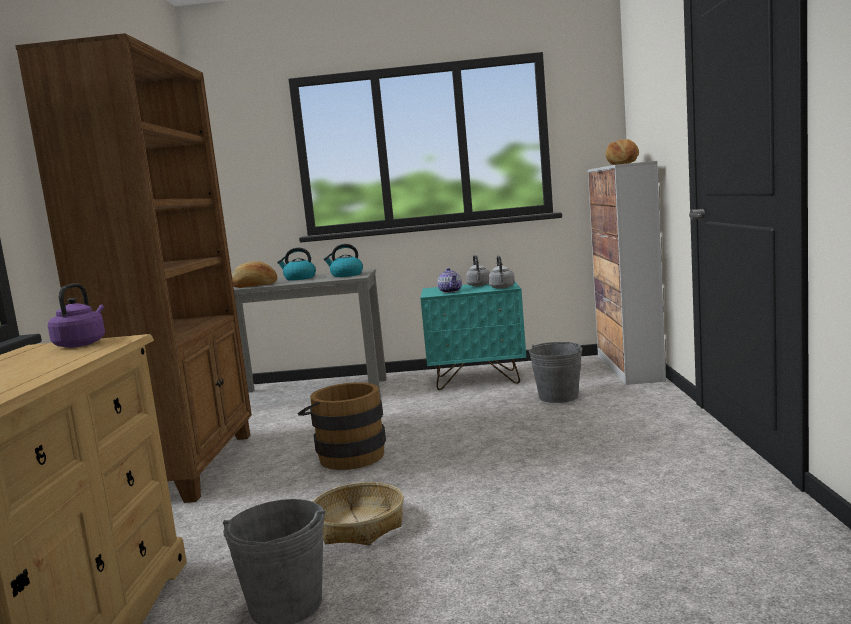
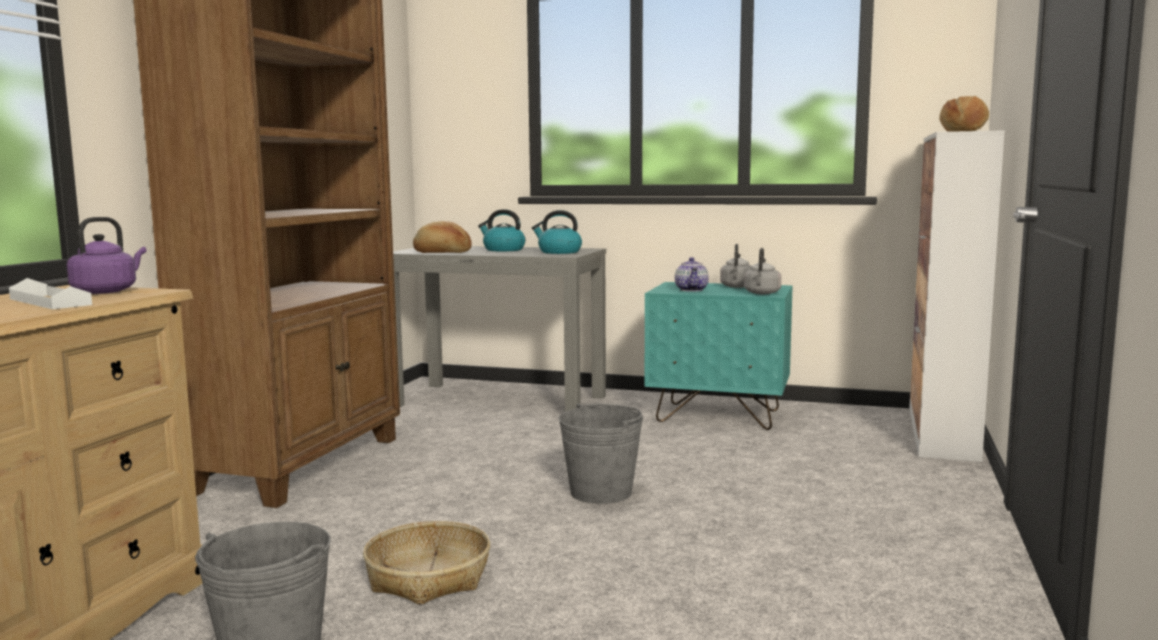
camera: 15 degrees right, 0 degrees up
(53, 358) = (50, 302): none -> white tray
(348, 455) = (484, 485): brown bucket -> none
(558, 396) = (810, 457): grey bucket -> grey bucket (601, 492)

